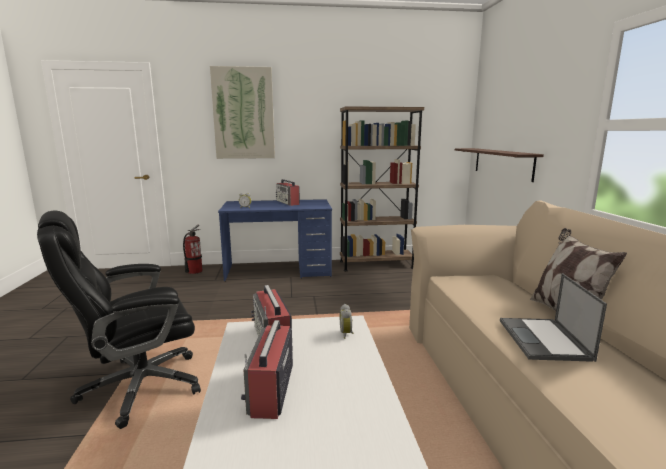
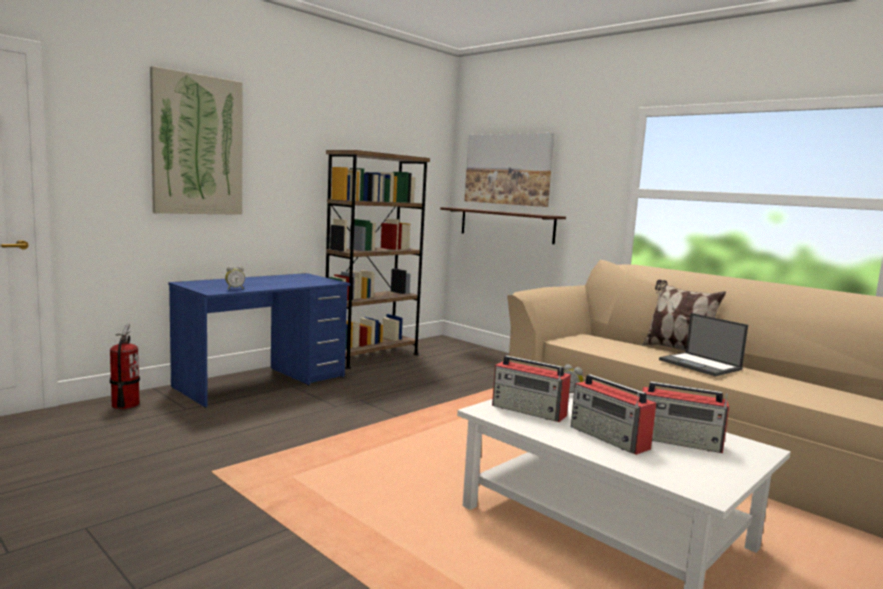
camera: 40 degrees left, 5 degrees down
(139, 387) = (335, 533): black office chair -> none
(288, 203) = (273, 279): radio -> radio (680, 441)
(506, 110) = (508, 169): none -> picture

